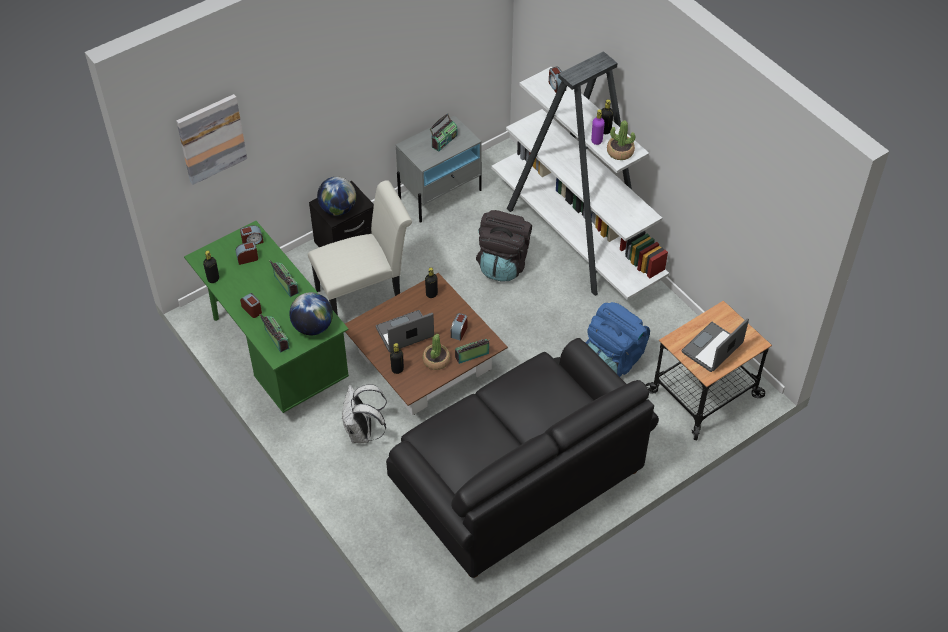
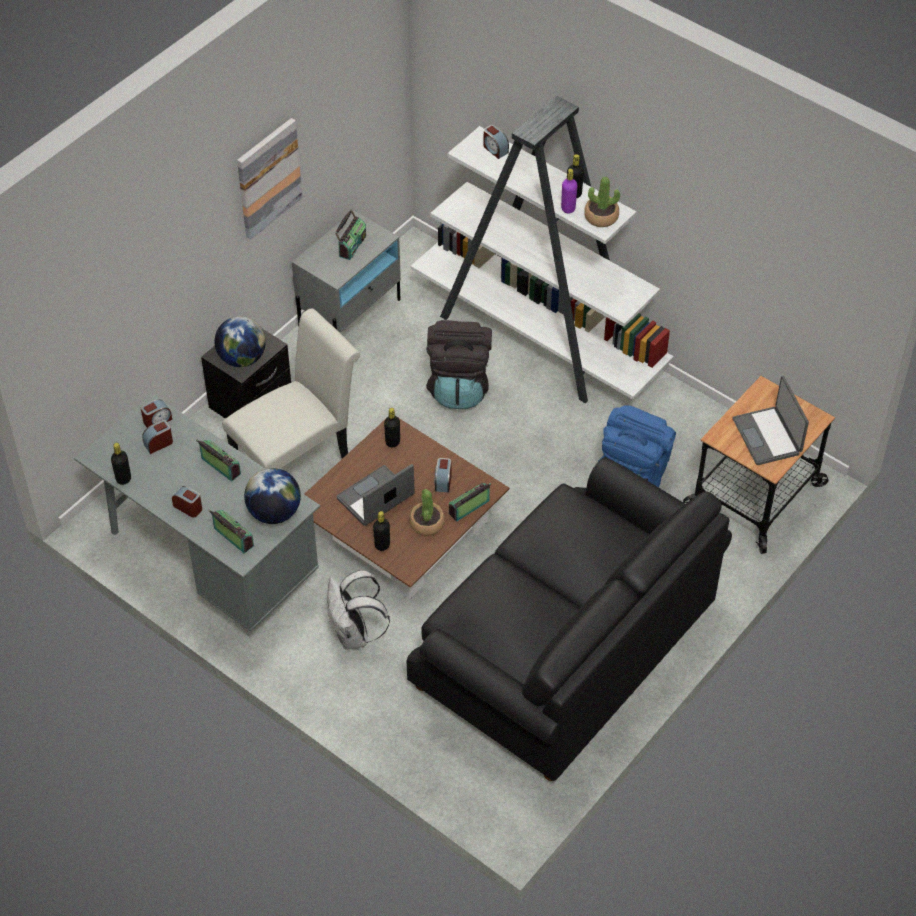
camera: 15 degrees left, 0 degrees up
(211, 138) = (89, 297): picture -> picture (268, 178)
(275, 355) = (208, 562): green desk -> grey desk
(713, 349) = (768, 436): laptop -> laptop turned 45 degrees counterclockwise

